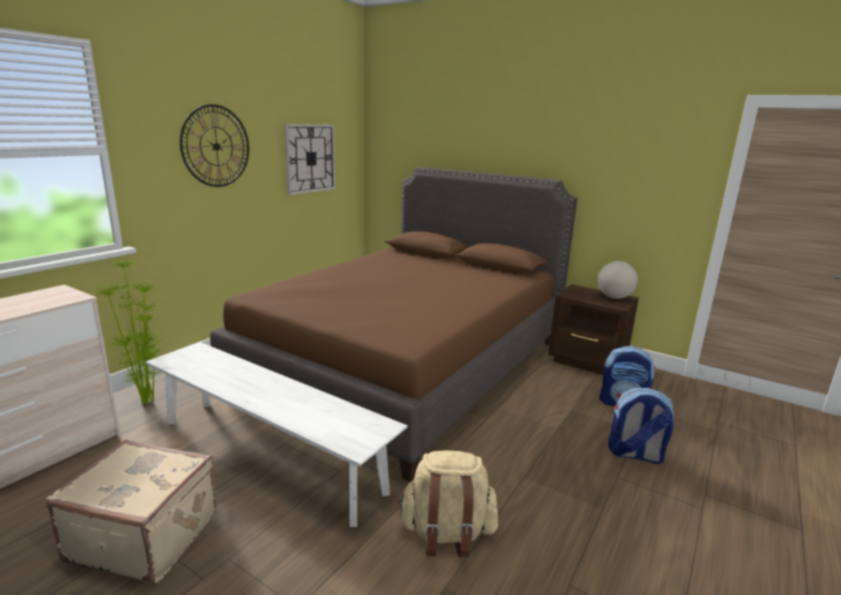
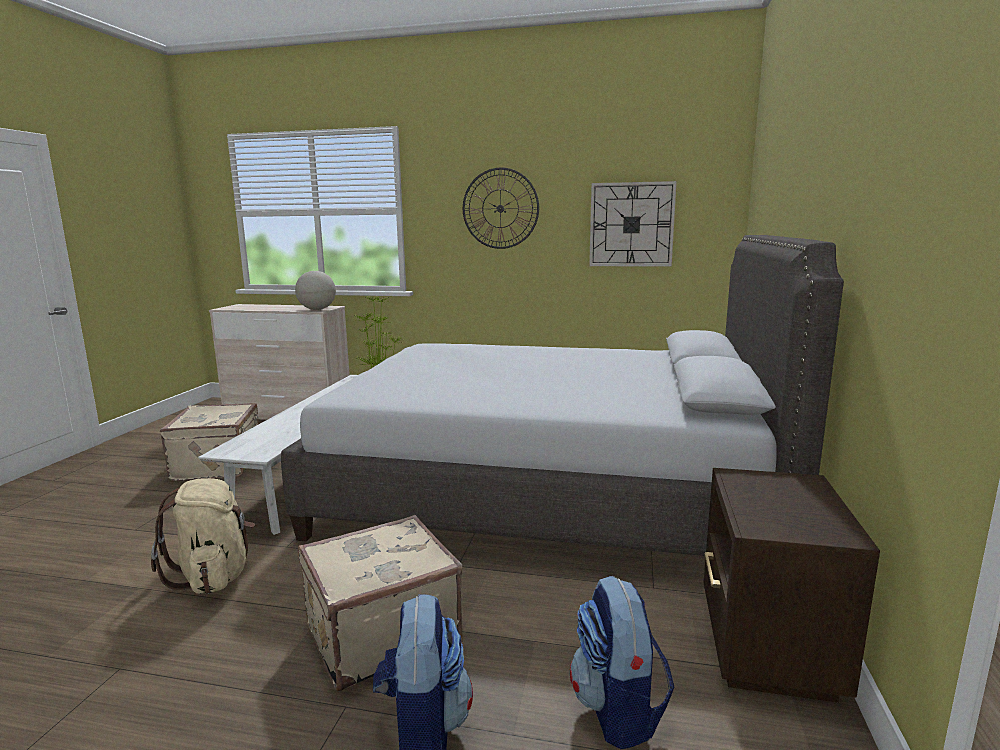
camera: 70 degrees right, 5 degrees down
(407, 365) = (548, 490): brown bed -> grey bed
(554, 456) = (380, 633): none -> beige suitcase
(614, 297) = (812, 520): globe -> globe (317, 309)

